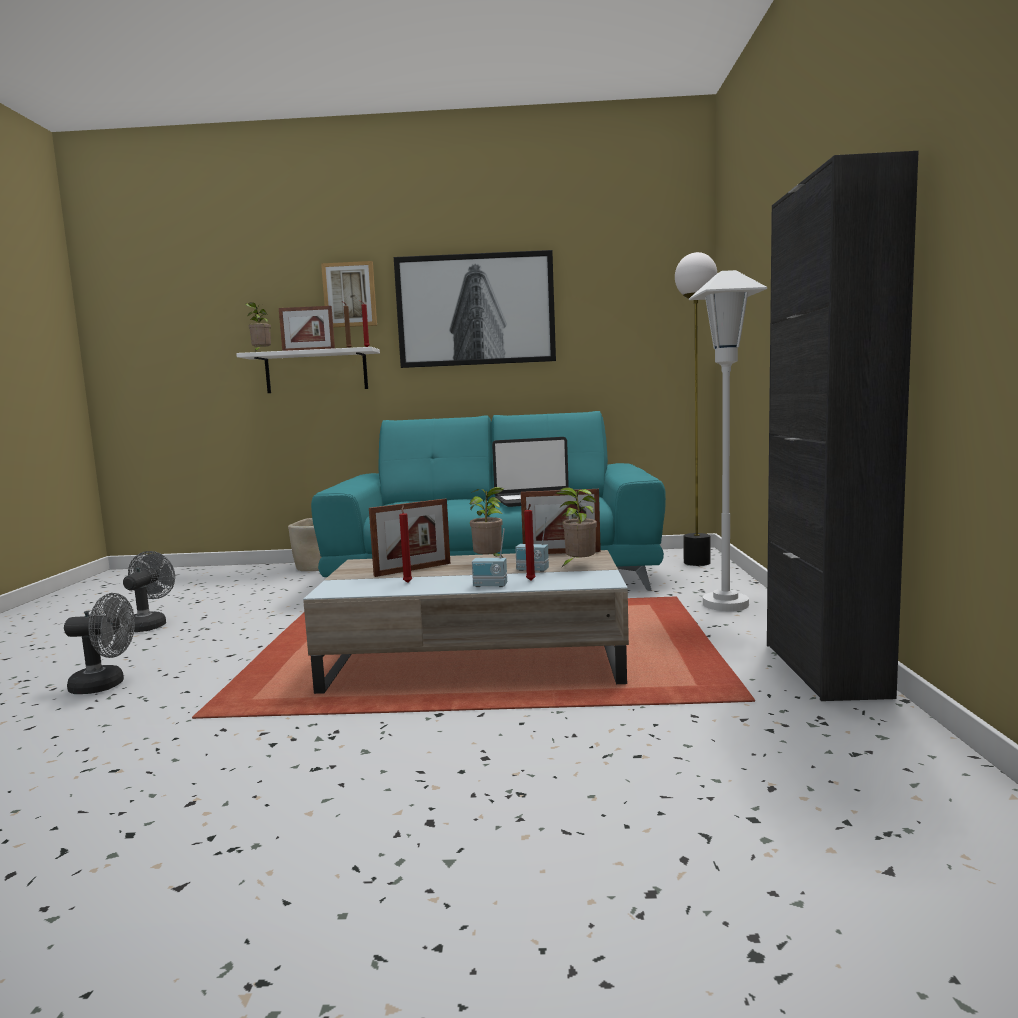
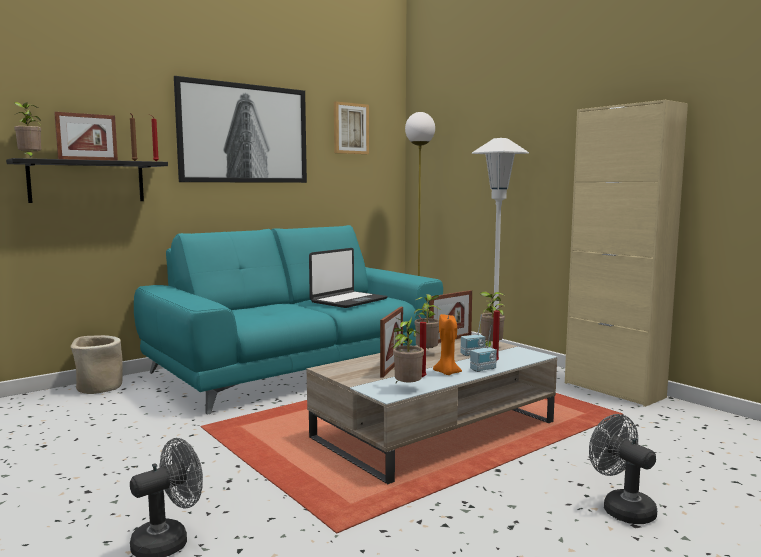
camera: 40 degrees left, 0 degrees up
(149, 625) = (47, 480): grey fan -> grey fan (621, 508)
(316, 371) = (87, 181): white shelf -> black shelf
(350, 295) = (126, 106): picture -> picture (350, 128)
(361, 589) = (407, 388): none -> potted plant
(442, 583) = (447, 373): none -> orange candle
(824, 669) = (613, 390): black cabinet -> beige cabinet

